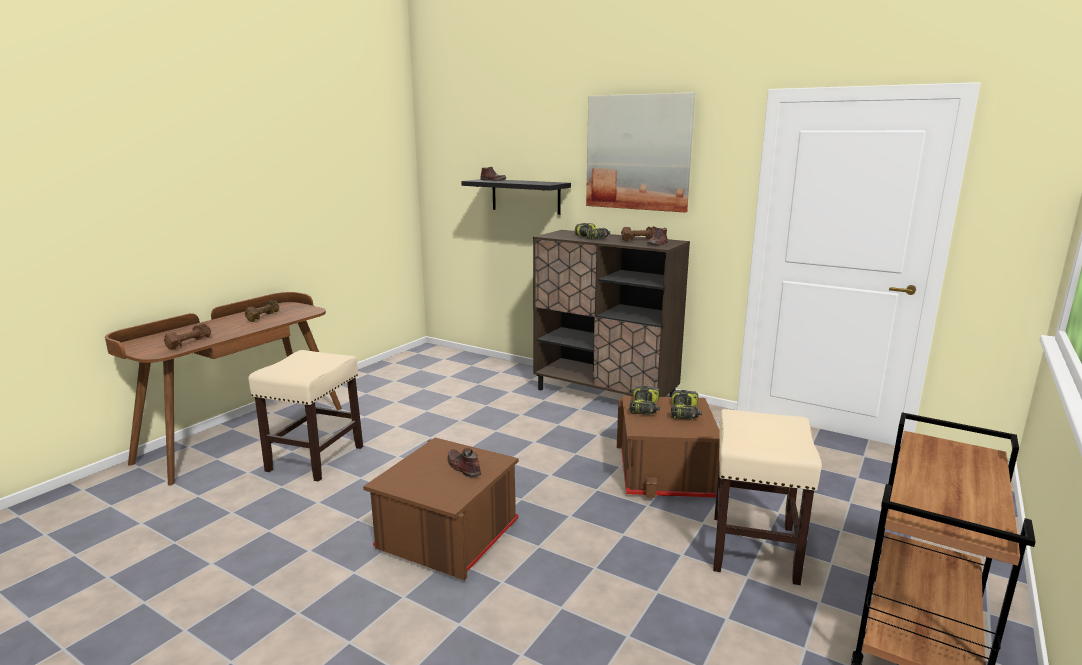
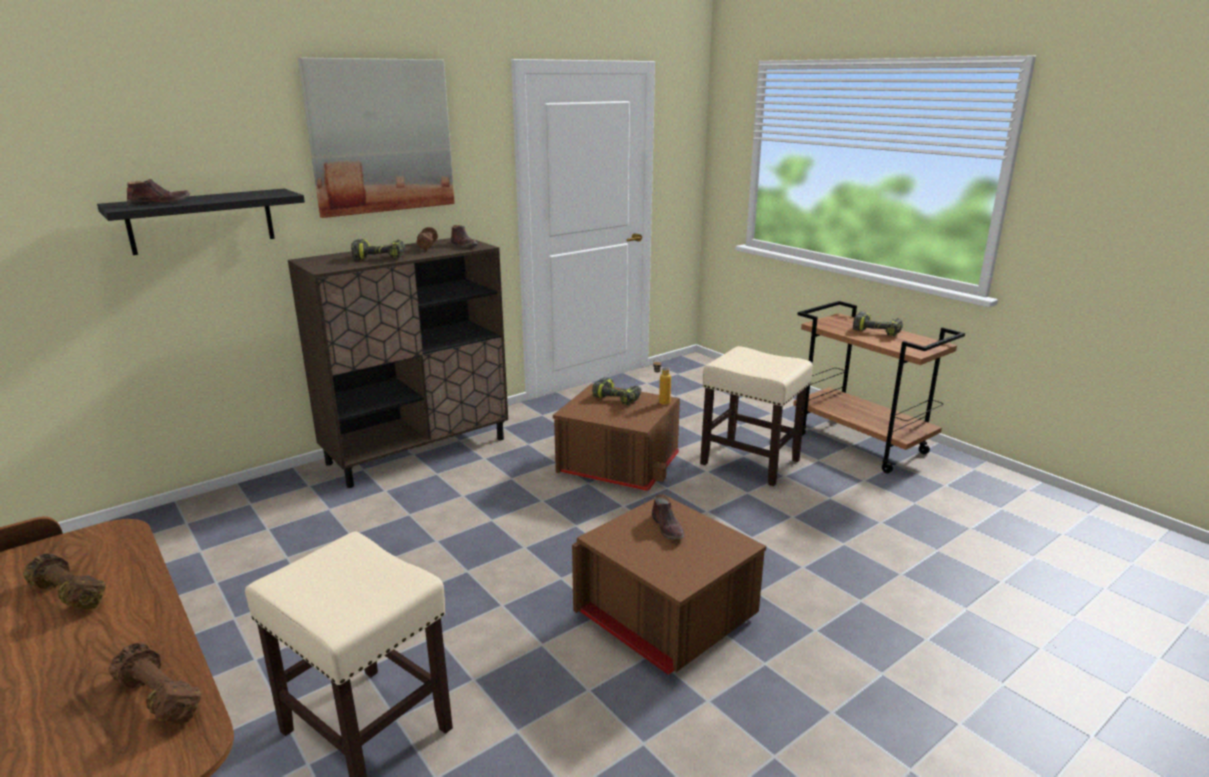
camera: 70 degrees left, 5 degrees up
(463, 467) = (668, 528): brown shoe -> brown shoe turned 90 degrees counterclockwise
(645, 408) = (594, 411): power drill -> power drill (878, 331)
(701, 431) = (660, 402): none -> bottle

